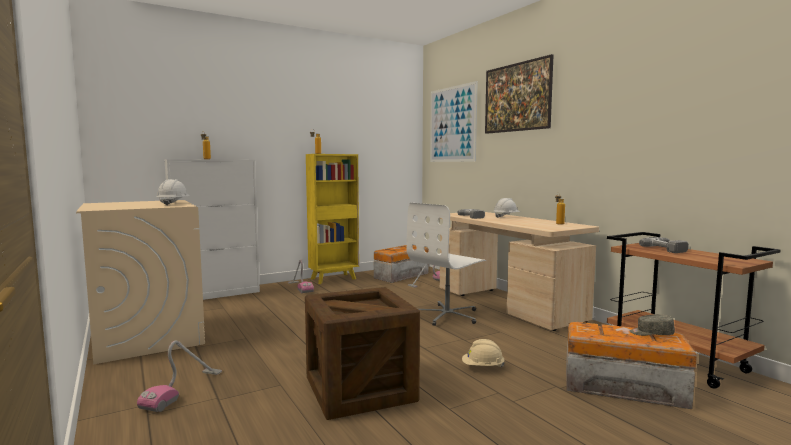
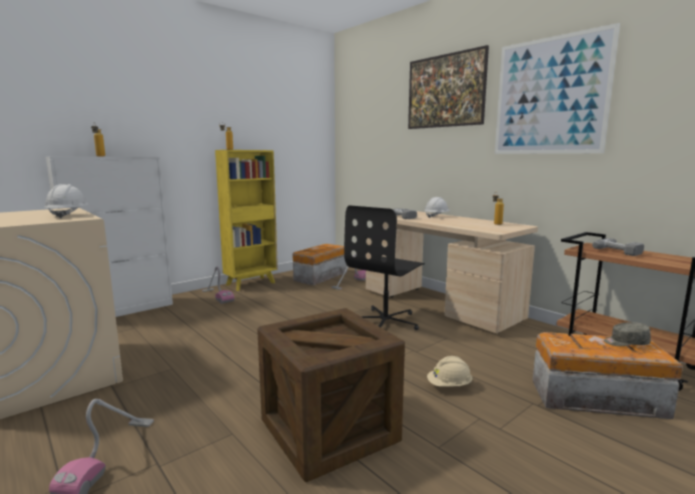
camera: 10 degrees left, 5 degrees up
(447, 315) = (386, 322): white office chair -> black office chair
(452, 124) = (369, 118): picture -> picture (549, 96)

